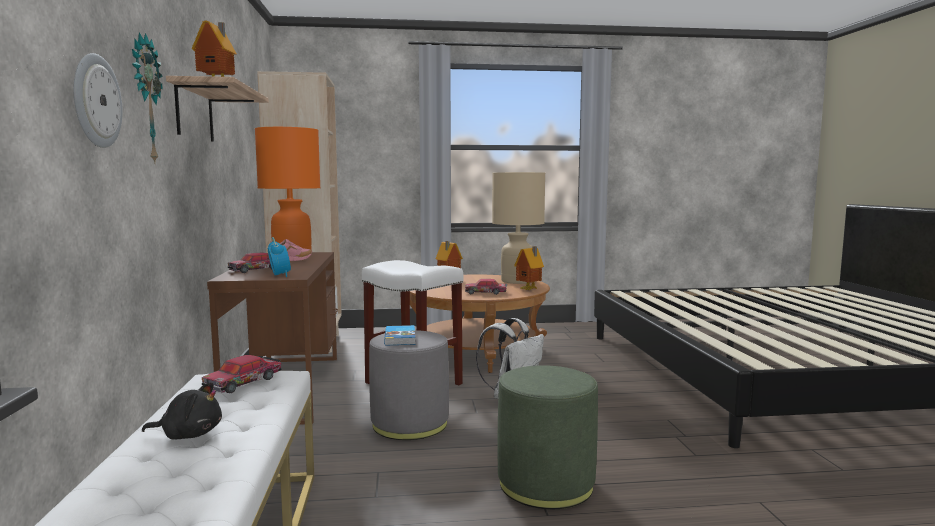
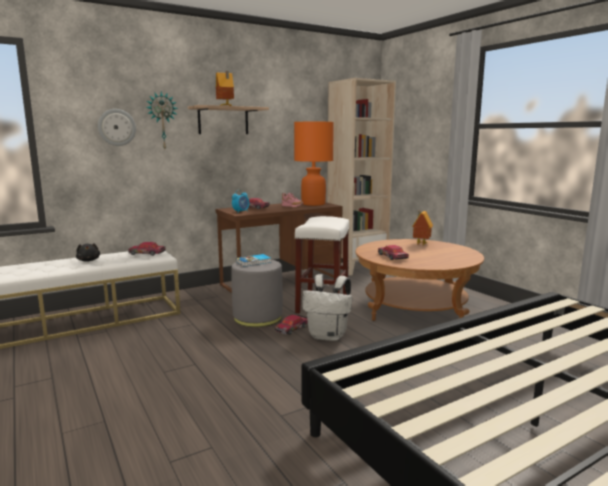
camera: 65 degrees right, 5 degrees up
(471, 411) = (292, 328): none -> toy car
(517, 281) = (459, 258): beige table lamp -> none
(529, 290) = (428, 265): toy house -> none
(545, 483) = (201, 366): green ottoman -> none

